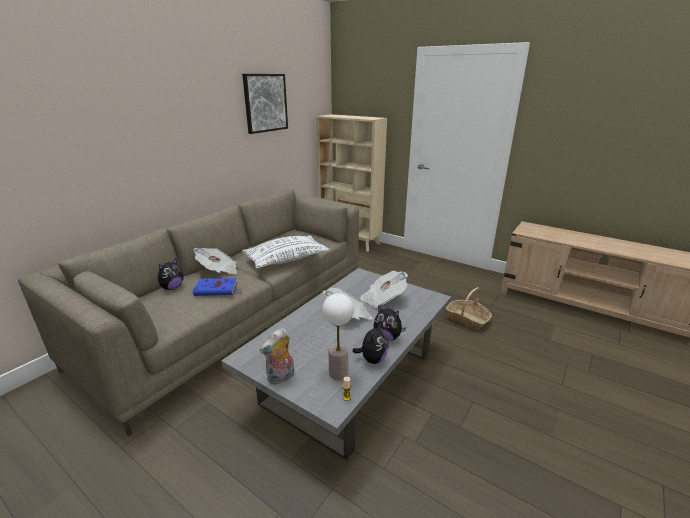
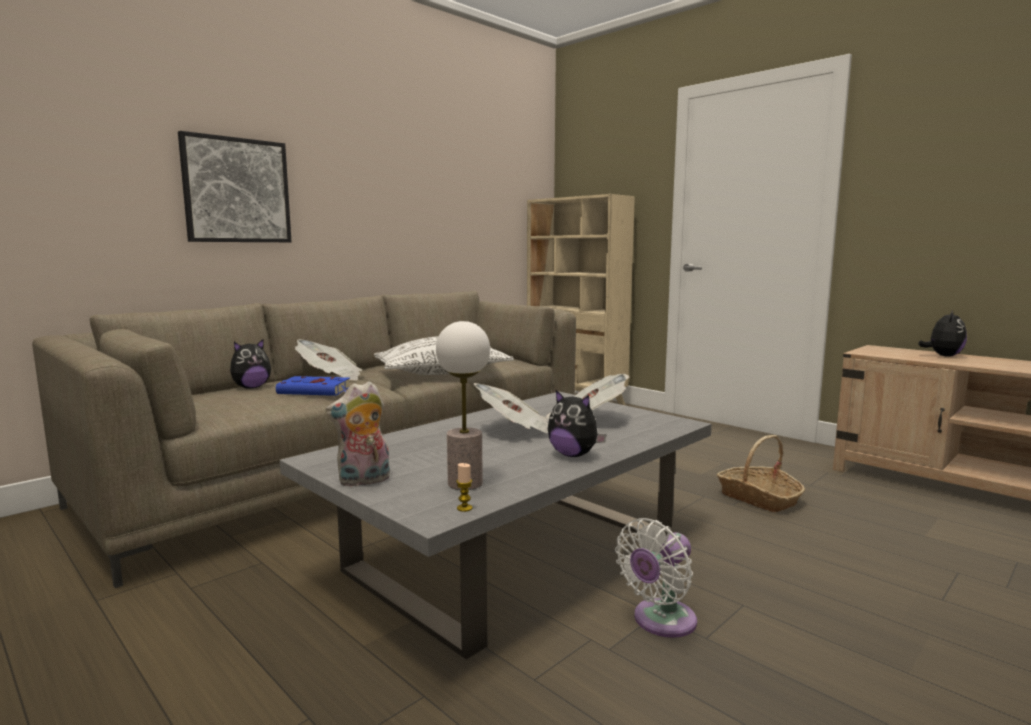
camera: 10 degrees right, 15 degrees down
(265, 103) = (446, 167): picture -> picture (236, 190)
(372, 359) = (534, 474): plush toy -> plush toy (943, 356)
(436, 419) = (660, 621): none -> white fan

